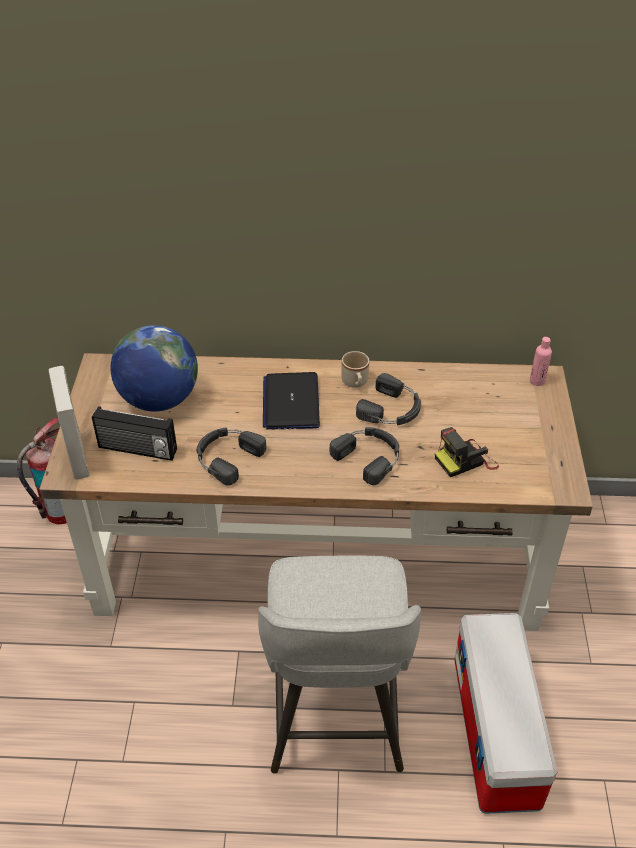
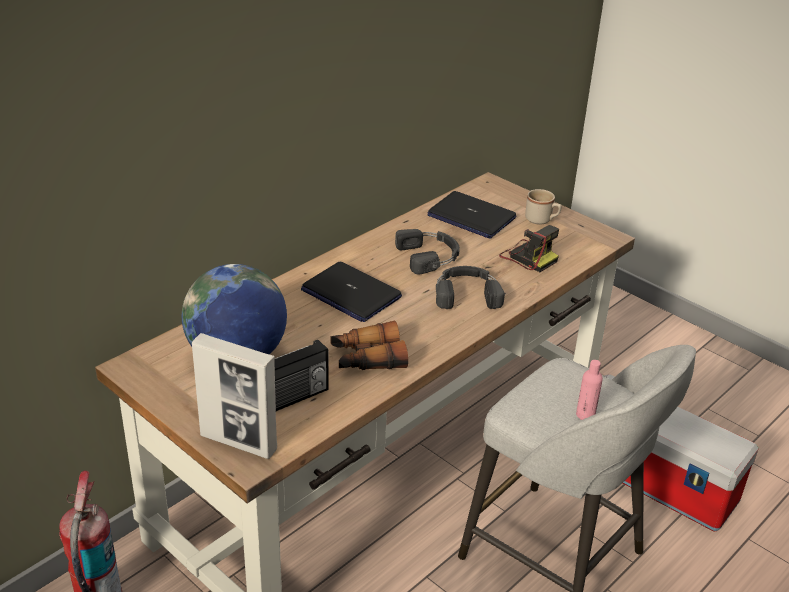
camera: 50 degrees left, 10 degrees down
(226, 457) = (367, 358): black headphones -> binoculars
(355, 383) = (375, 254): beige mug -> beige mug (542, 220)
(466, 460) = (528, 257): camera -> camera turned 60 degrees counterclockwise
(478, 397) = (471, 217): none -> laptop
(537, 381) = (489, 188): pink bottle -> pink bottle (585, 415)

